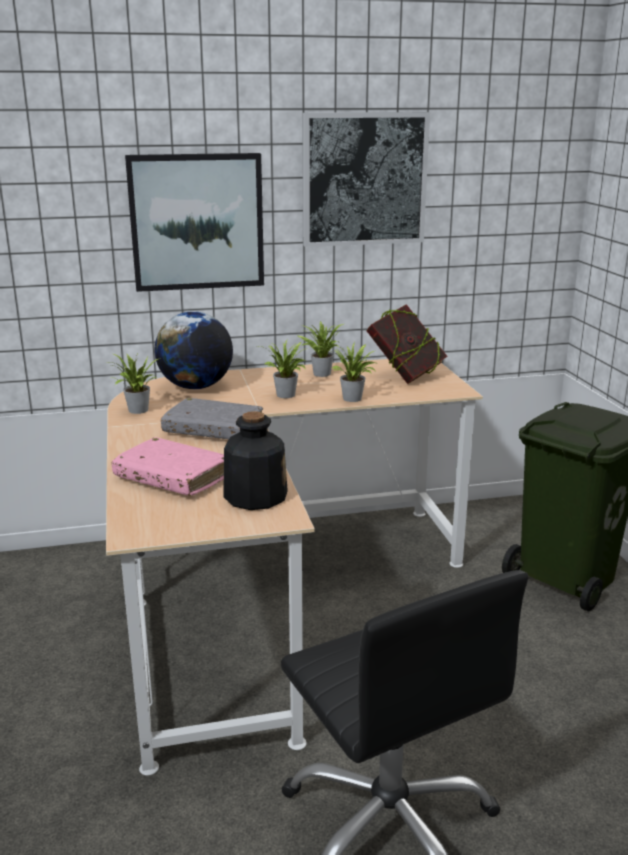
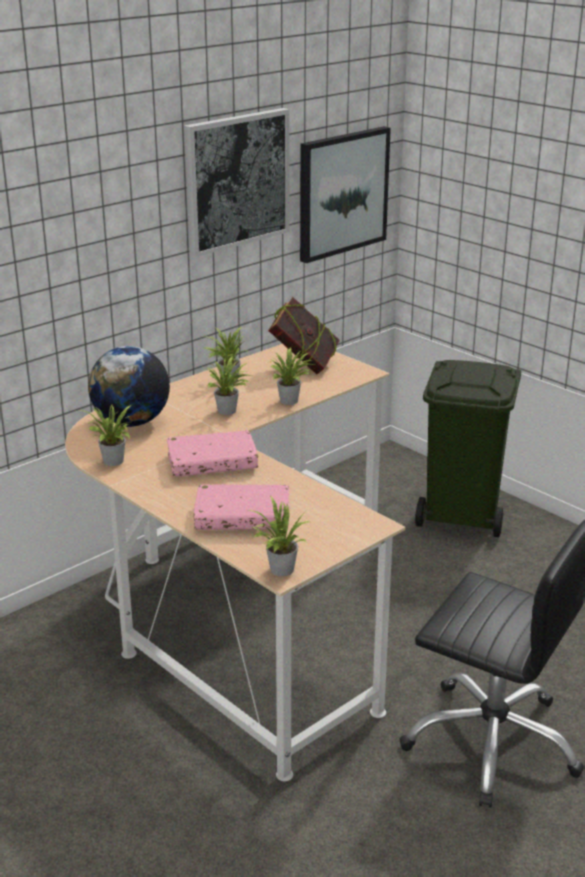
camera: 30 degrees left, 5 degrees up
(135, 531) = (279, 570): none -> potted plant
(196, 222) = (97, 251): picture -> picture (342, 193)
(213, 430) = (212, 463): grey book -> pink book
(254, 496) = (329, 514): bottle -> none

